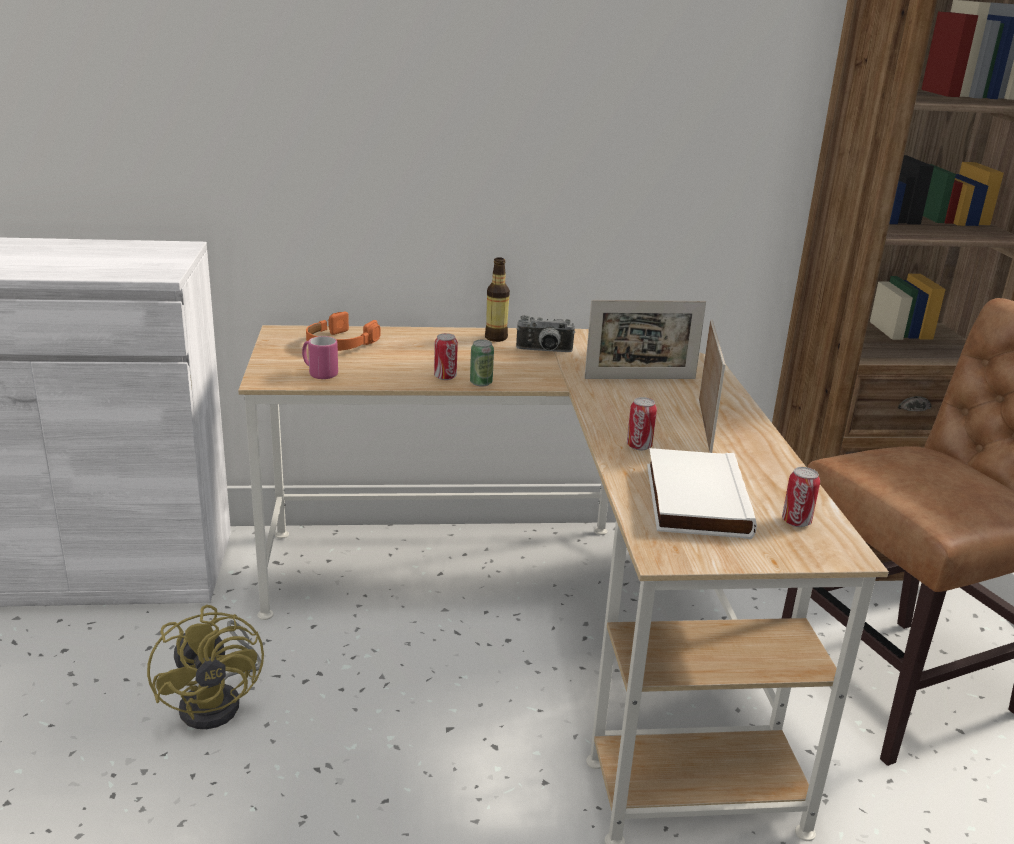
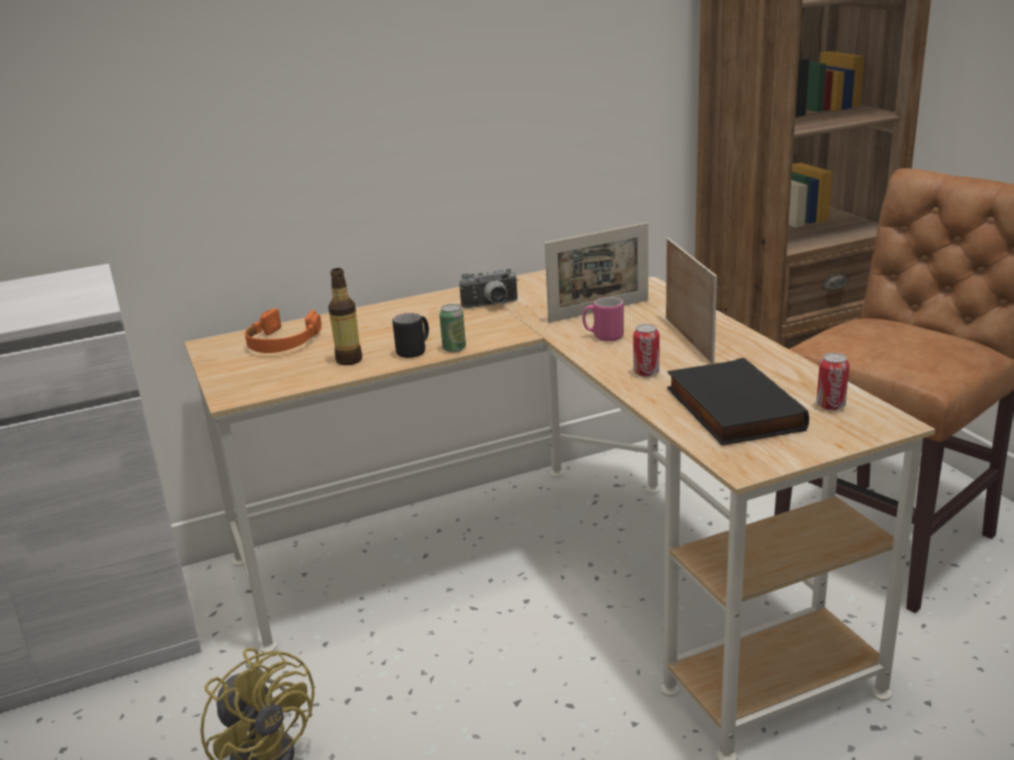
camera: 15 degrees left, 0 degrees up
(319, 373) = (284, 377): pink mug -> pink mug (603, 336)
(445, 377) = (415, 351): can -> black mug
(496, 338) = (435, 303): bottle -> bottle (349, 360)
(693, 499) = (730, 409): white book -> black book

